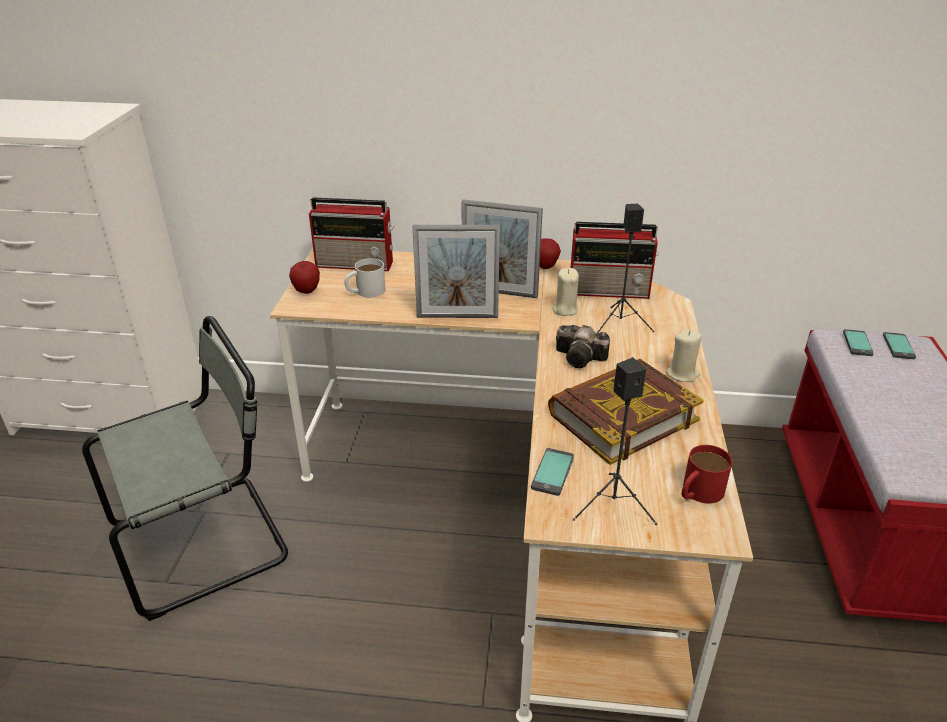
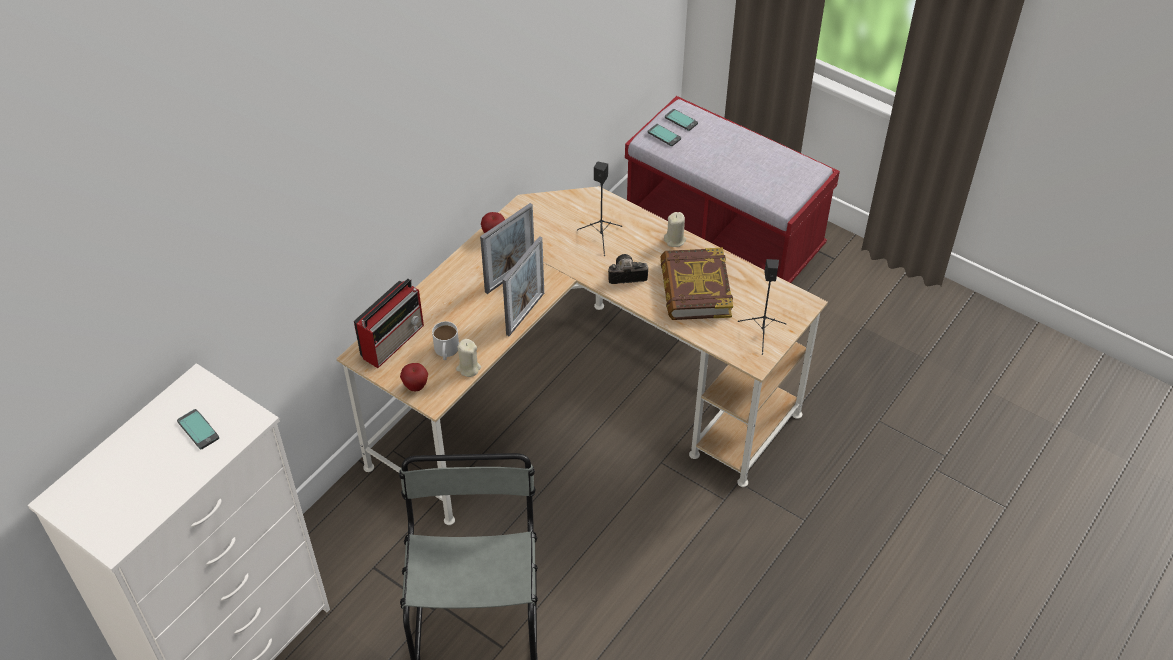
camera: 60 degrees left, 15 degrees up
(553, 472) = (721, 344): phone -> phone (198, 429)
(565, 309) = (561, 254): beige candle -> beige candle (468, 368)
(582, 358) = (625, 276): camera -> camera turned 150 degrees counterclockwise
(610, 290) = (555, 218): radio -> none
(698, 492) = (775, 294): red mug -> none

